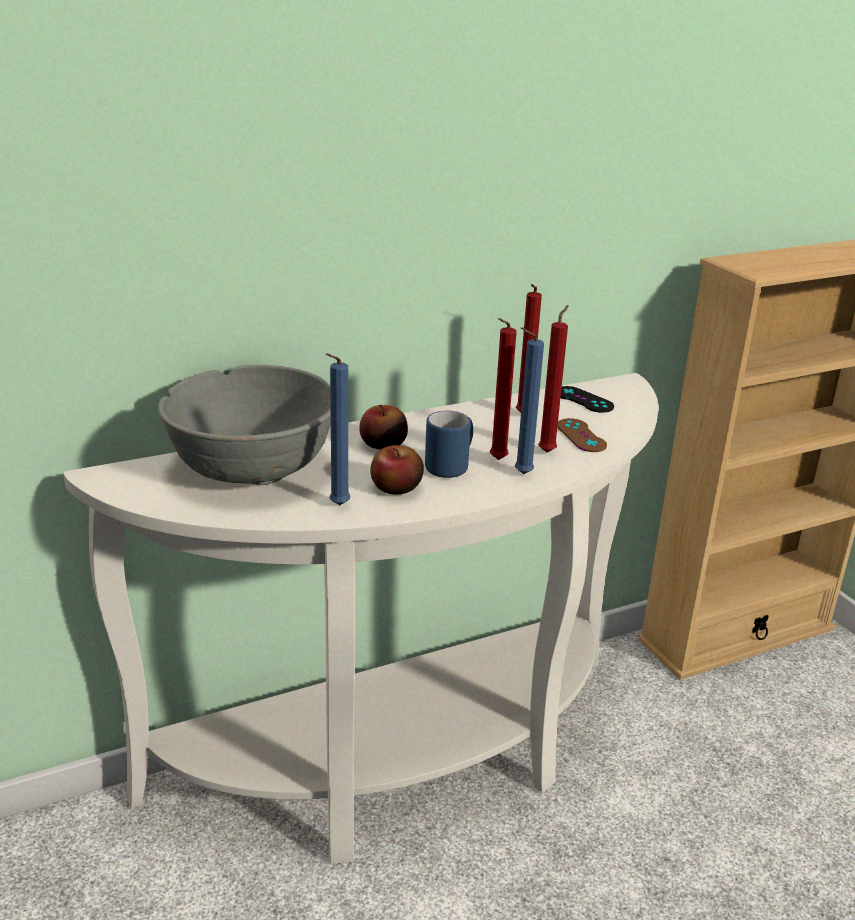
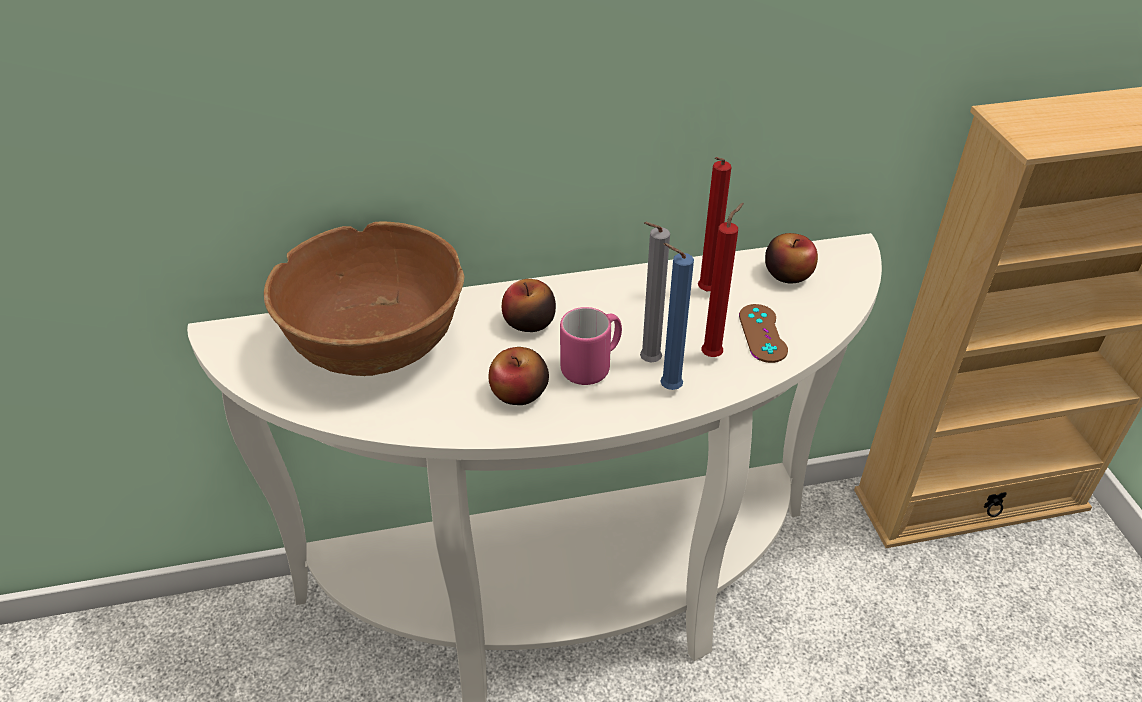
camera: 15 degrees right, 15 degrees up
(252, 469) = (376, 344): grey bowl -> brown bowl
(337, 506) = (444, 413): blue candle -> none
(451, 466) = (592, 366): blue mug -> pink mug
(496, 460) = (647, 363): red candle -> grey candle
(583, 400) = (788, 274): black game controller -> apple

